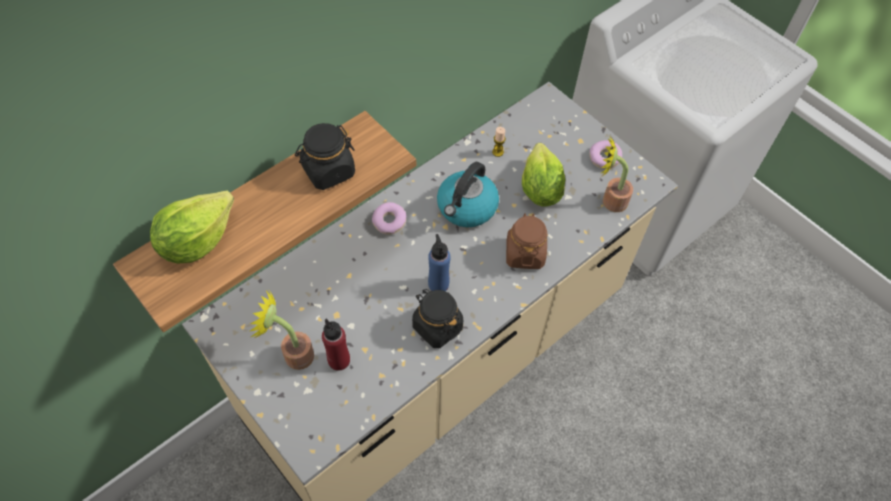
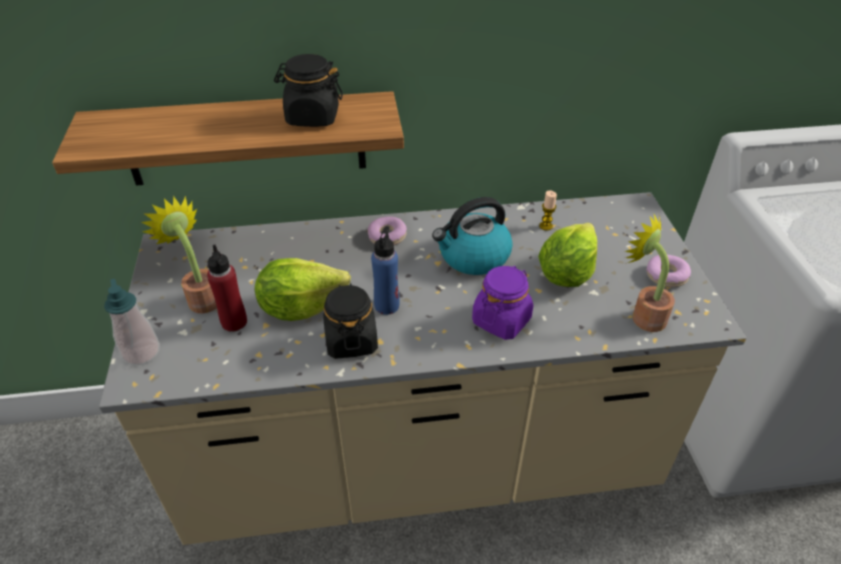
camera: 35 degrees right, 15 degrees down
(197, 241) = (151, 121): lettuce -> lettuce (300, 307)
(292, 425) = (141, 352): none -> soap dispenser
(524, 253) = (501, 320): brown jar -> purple jar

